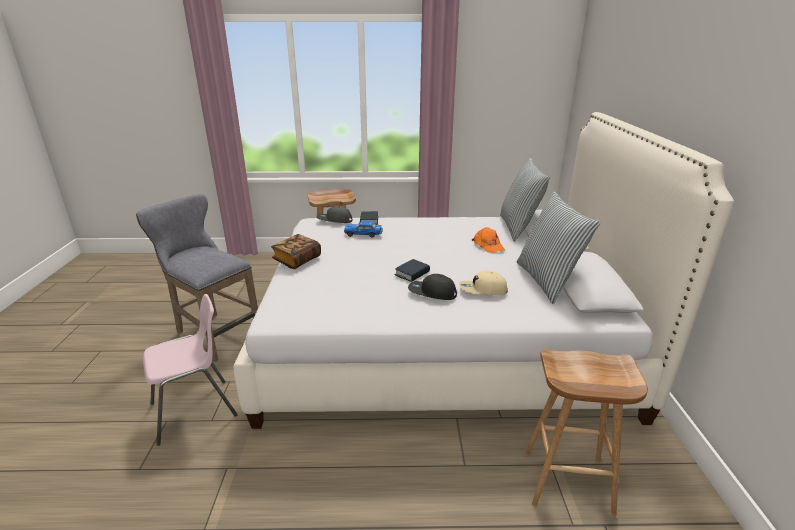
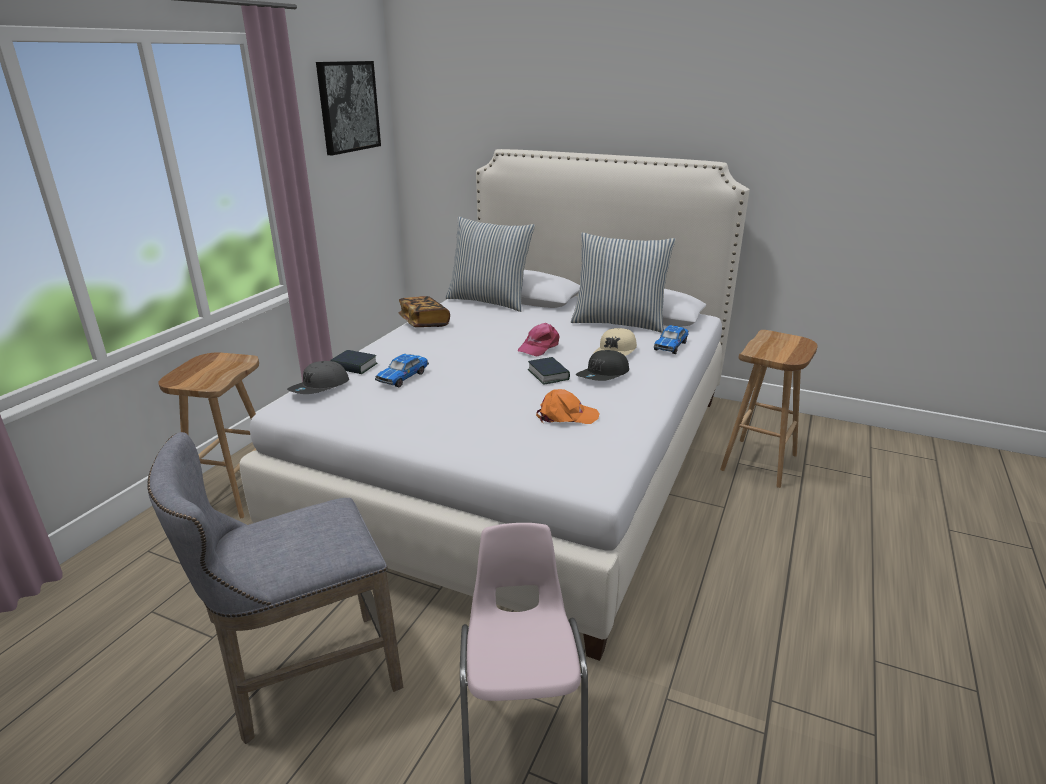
camera: 65 degrees left, 0 degrees up
(297, 260) = (430, 439): book -> book (424, 322)
(455, 261) = (539, 347): none -> pink cap
(488, 245) = (516, 324): orange cap -> orange cap (566, 416)
(521, 66) = (348, 107): none -> picture
(526, 312) = (671, 346): none -> toy car

